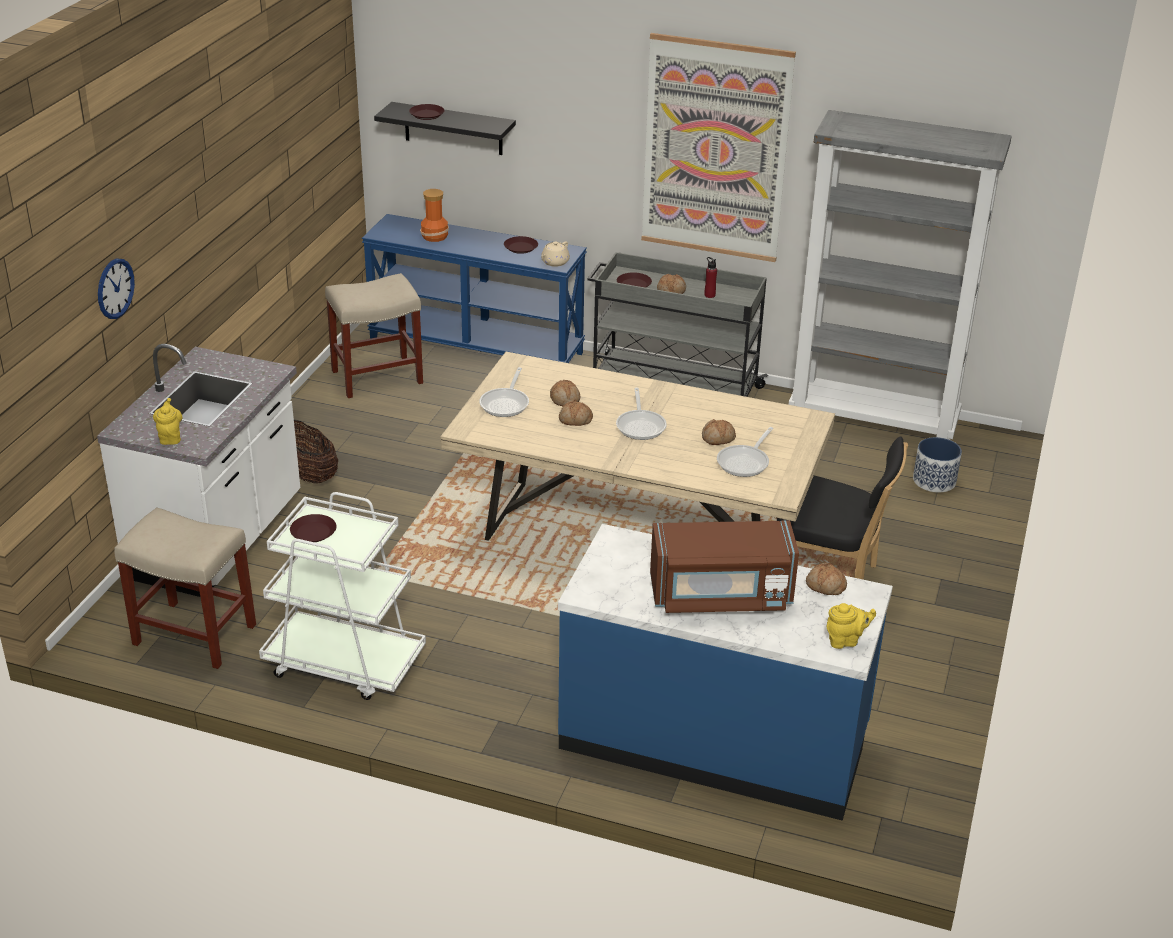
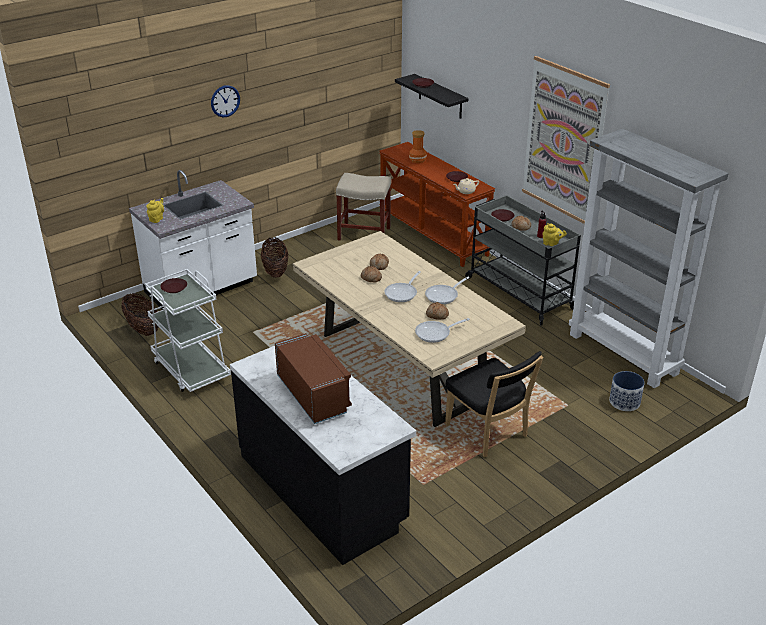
camera: 35 degrees right, 0 degrees up
(115, 288) = (156, 132): wall clock -> wall clock (225, 101)
(193, 634) = (143, 329): beige stool -> basket
(477, 347) = (433, 234): blue console table -> brown console table
(506, 403) = (346, 257): frying pan -> frying pan (444, 295)
(714, 740) = (323, 489): blue counter -> black counter
(720, 595) = (313, 395): brown microwave -> brown microwave turned 150 degrees counterclockwise
(825, 586) = (376, 414): bread -> none
(845, 640) = (349, 447): yellow teapot -> yellow teapot (552, 244)

